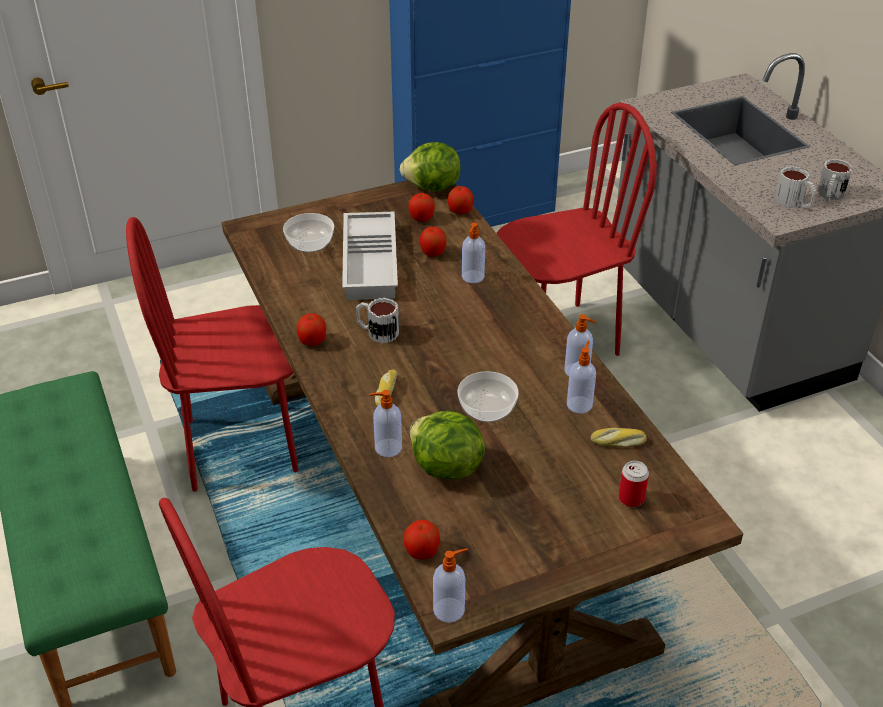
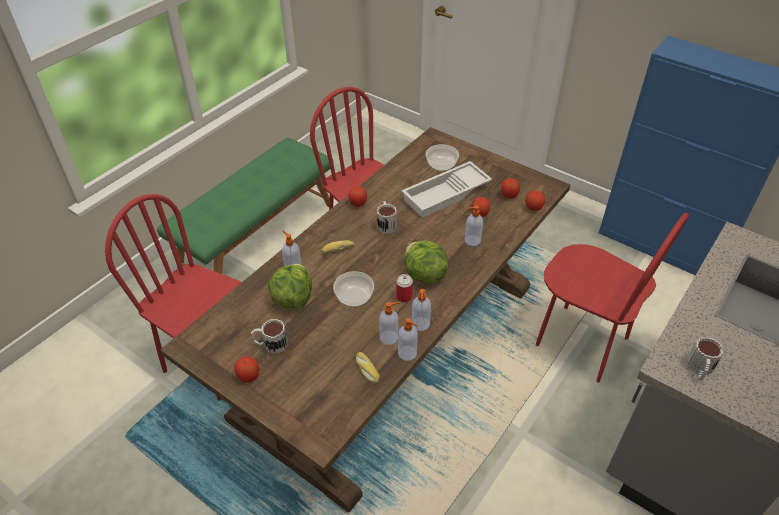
camera: 60 degrees right, 5 degrees up
(422, 552) = (222, 316): apple -> apple (248, 376)
(432, 188) = (545, 186): lettuce -> lettuce (424, 275)
(450, 609) = (186, 345): soap dispenser -> soap dispenser (408, 353)
(631, 498) = (319, 395): can -> can (404, 297)
(829, 195) = (738, 390): mug -> mug (270, 344)

